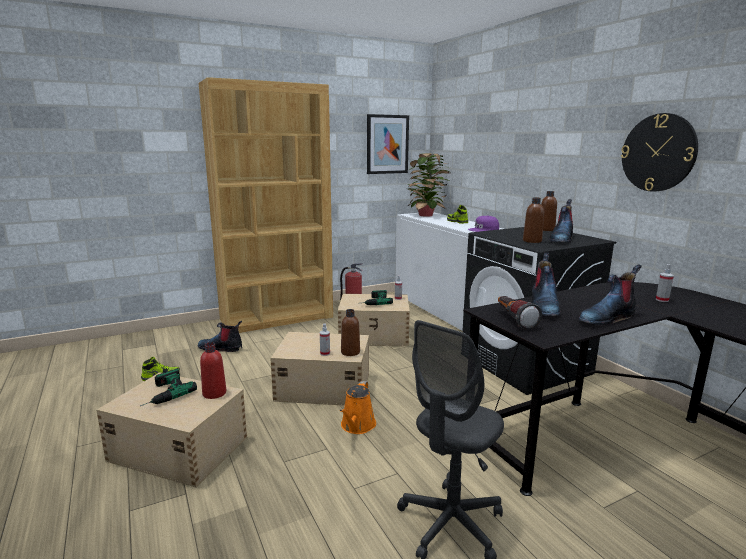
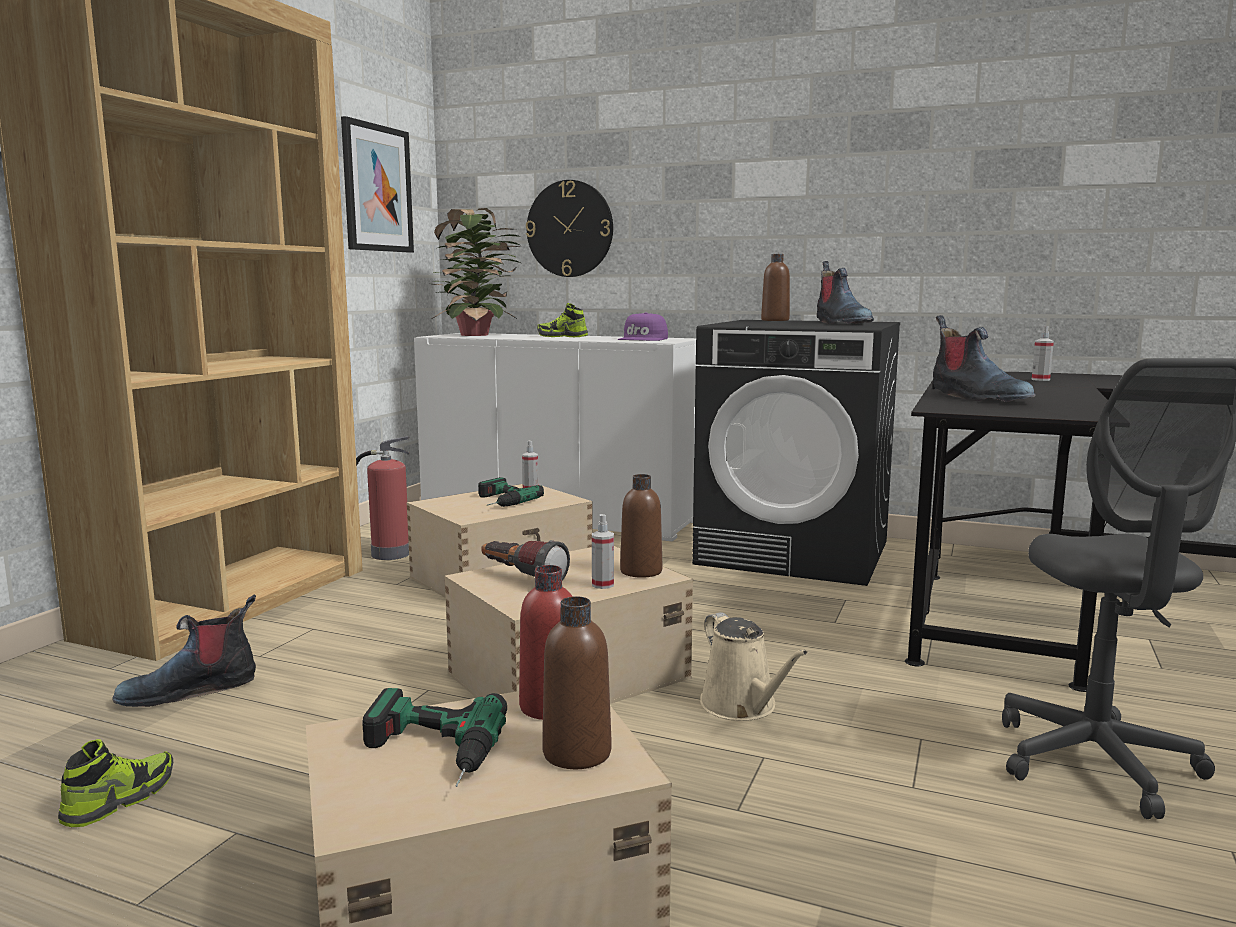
camera: 40 degrees left, 5 degrees down
(357, 426) = (742, 706): orange watering can -> beige watering can
(514, 320) = (1004, 410): flashlight -> flashlight (521, 578)
(532, 241) = (819, 325): brown bottle -> brown bottle (577, 753)
(606, 318) = (1064, 396): boot -> none
(658, 153) = (949, 181): wall clock -> wall clock (570, 229)

